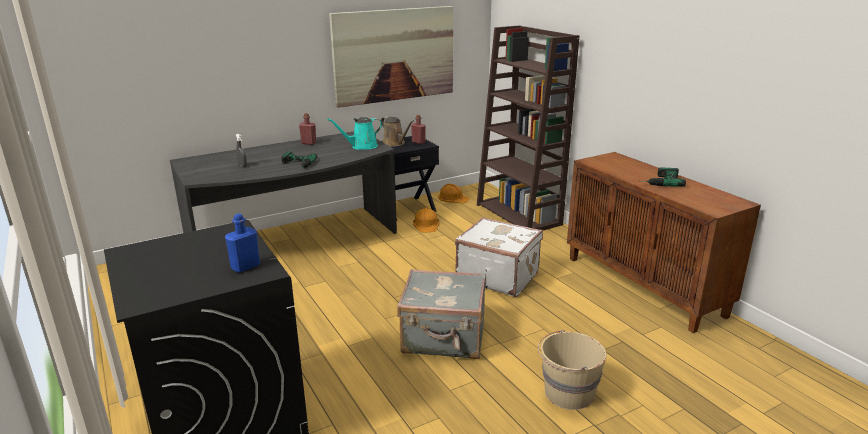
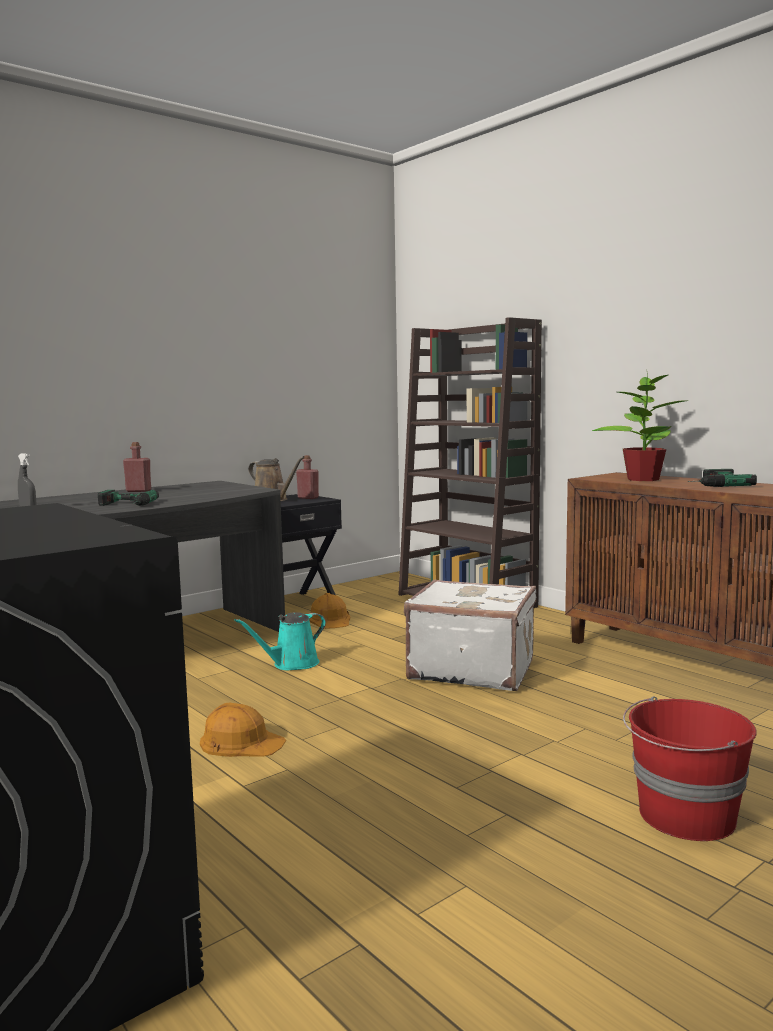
camera: 10 degrees left, 15 degrees down
(245, 266) = (69, 533): blue bottle -> none
(362, 146) = (227, 490): turquoise watering can -> turquoise watering can (291, 664)
(394, 55) = (267, 371): picture -> none
(444, 338) = (420, 757): grey suitcase -> none
(453, 198) = (359, 590): orange hard hat -> orange hard hat (241, 742)
(568, 393) = (685, 816): beige bucket -> red bucket
(621, 167) = (642, 479): none -> potted plant

